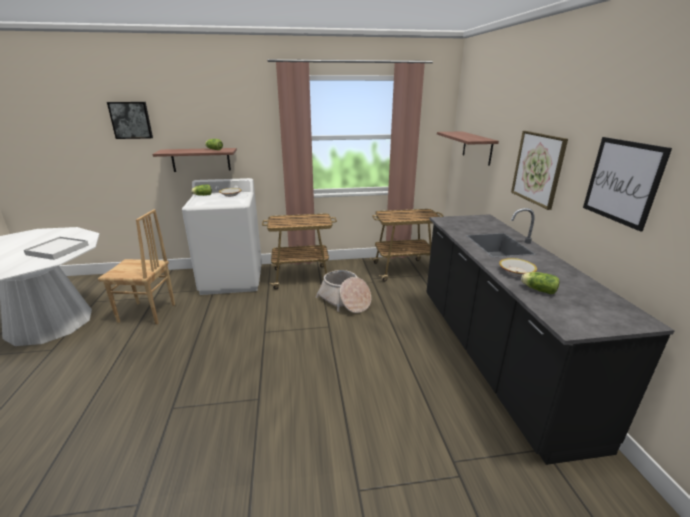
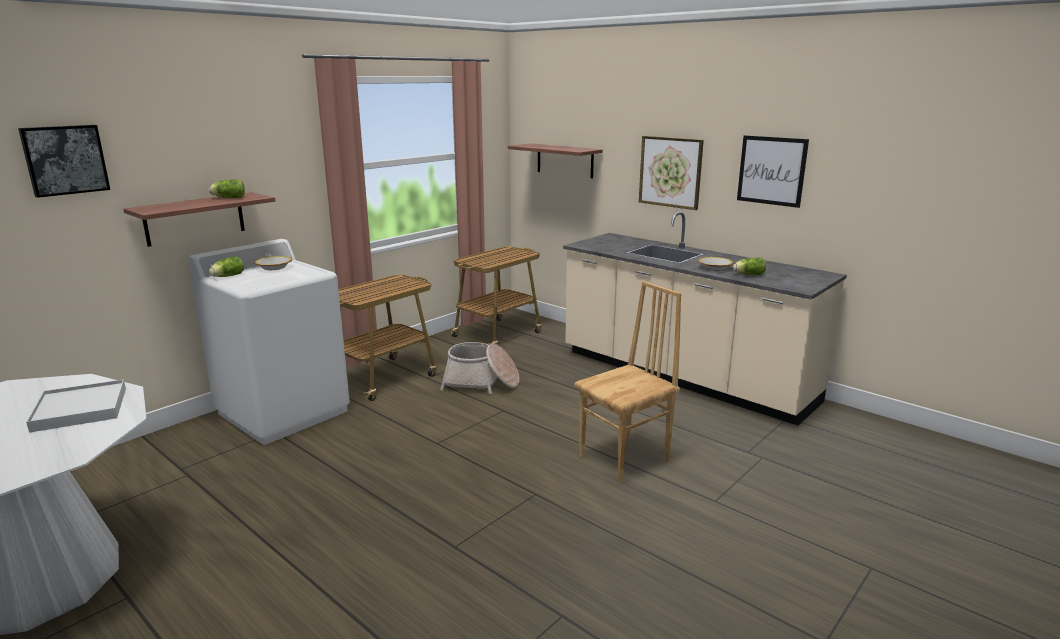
camera: 40 degrees left, 5 degrees down
(147, 314) = (217, 494): brown chair -> brown chair (625, 459)
(494, 358) = (683, 377): black counter -> beige counter

